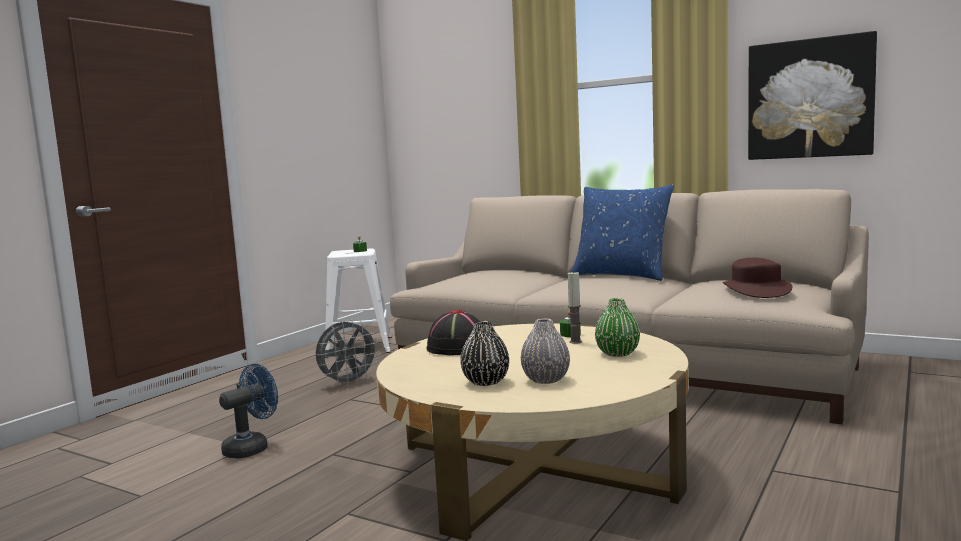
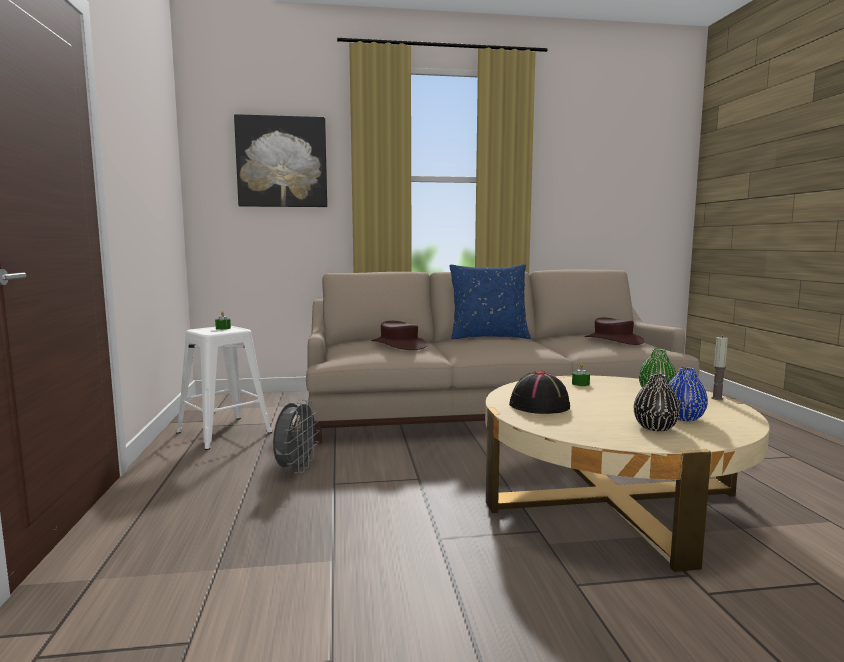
camera: 40 degrees left, 0 degrees up
(252, 447) = (341, 559): blue fan -> none
(500, 277) = (399, 345): none -> brown hat
(546, 379) = (683, 418): grey vase -> blue vase
(575, 342) = (603, 388): candle -> candle (717, 398)
(810, 99) = (577, 207): picture -> picture (282, 162)

